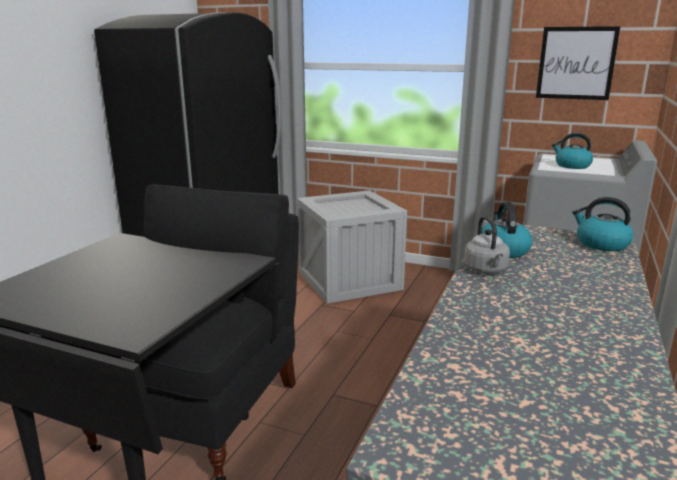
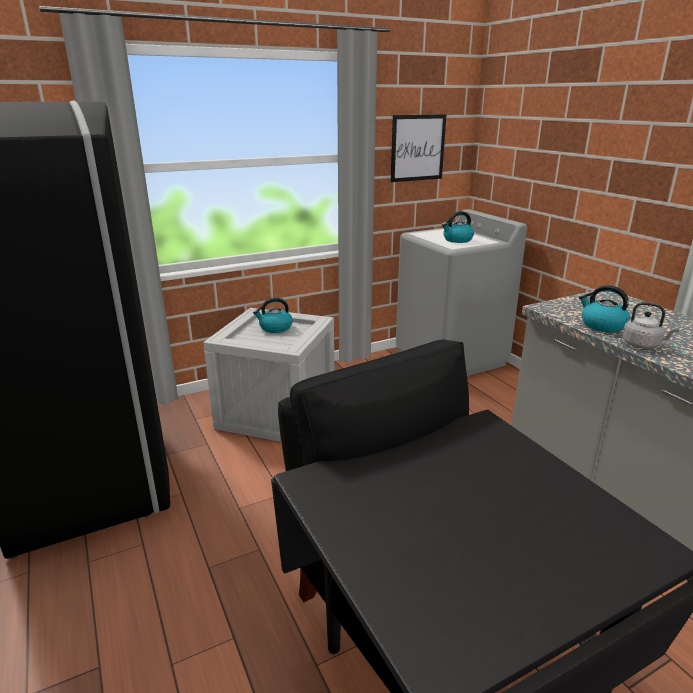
camera: 50 degrees left, 5 degrees up
(601, 244) = (613, 299): kettle -> kettle (275, 328)

